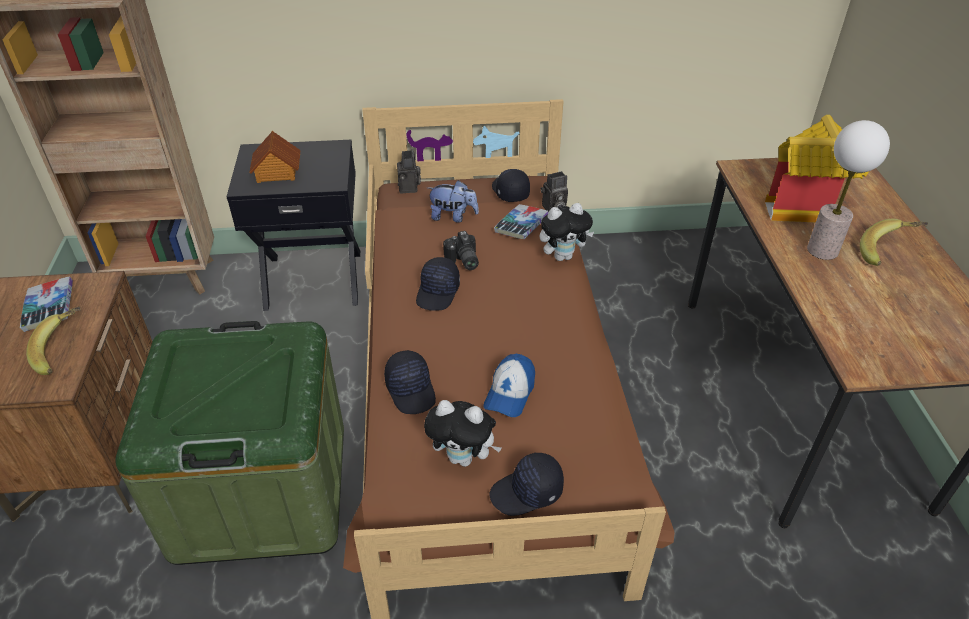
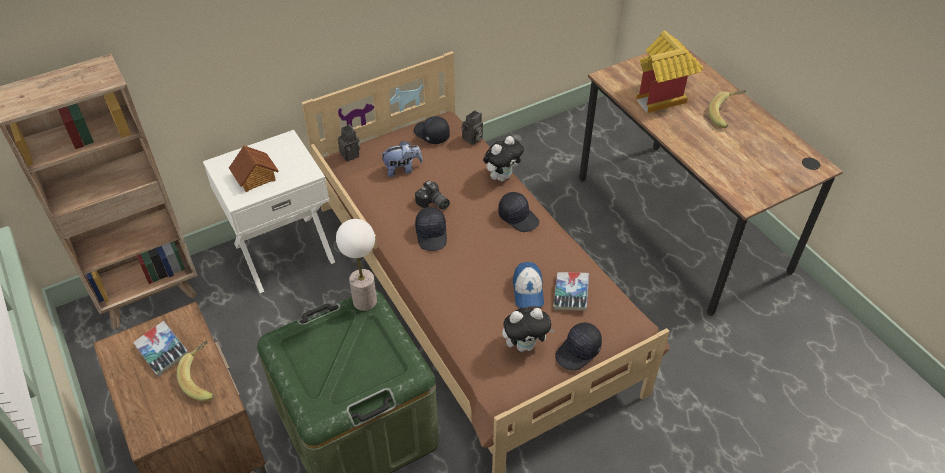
camera: 25 degrees left, 5 degrees up
(314, 278) = (283, 252): black nightstand -> white nightstand
(411, 390) = (461, 313): black cap -> black cap (518, 217)
(521, 226) = (458, 161): book -> book (571, 294)
(823, 250) = (688, 126): table lamp -> table lamp (365, 301)

